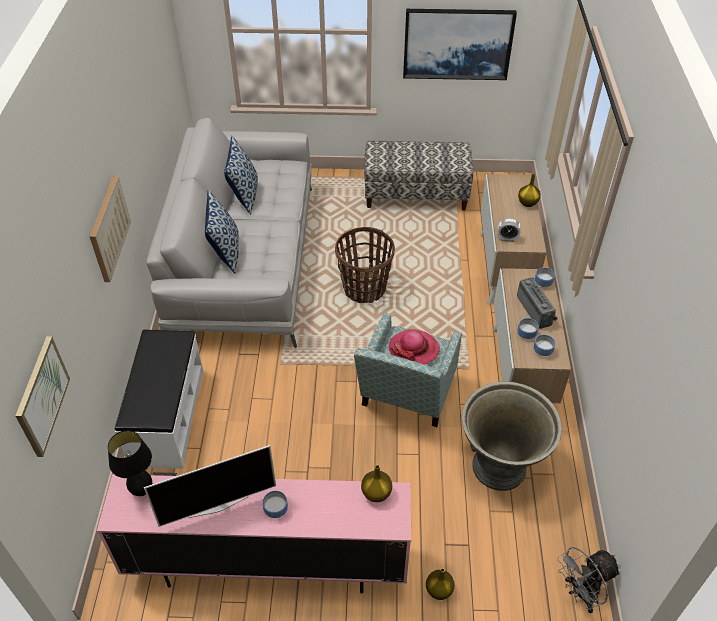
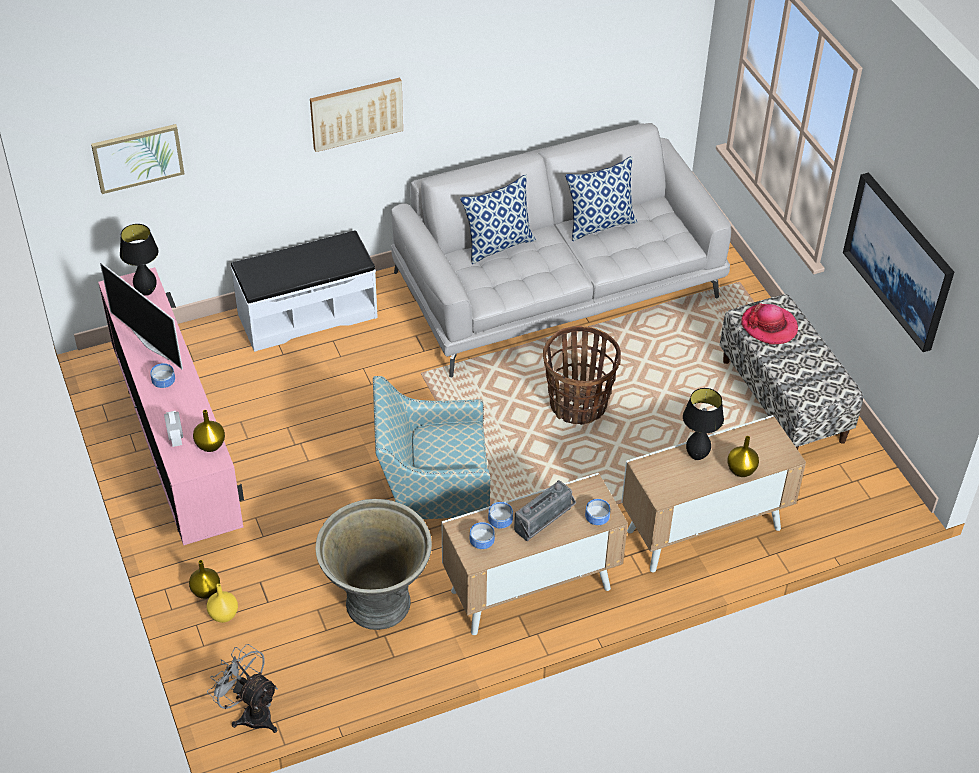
camera: 65 degrees right, 0 degrees up
(413, 349) = (451, 447): hat -> hat (769, 326)
(469, 583) = (224, 614): none -> yellow vase
(506, 217) = (697, 455): none -> black table lamp
(507, 239) = (656, 466): alarm clock -> alarm clock (176, 438)

